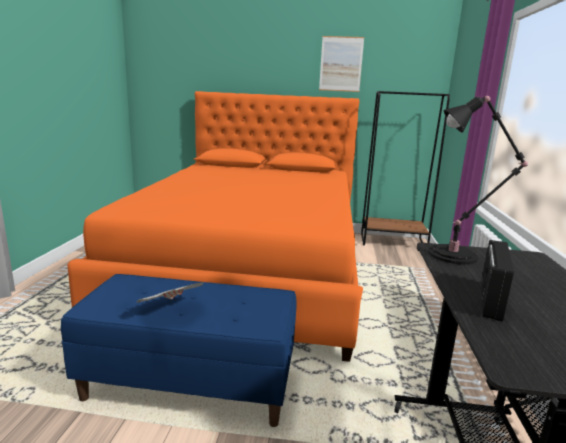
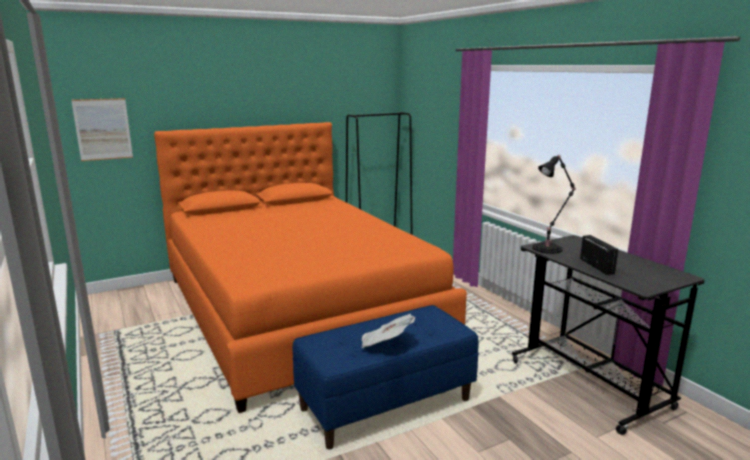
camera: 35 degrees left, 0 degrees up
(341, 64) = (307, 89): picture -> picture (103, 129)

